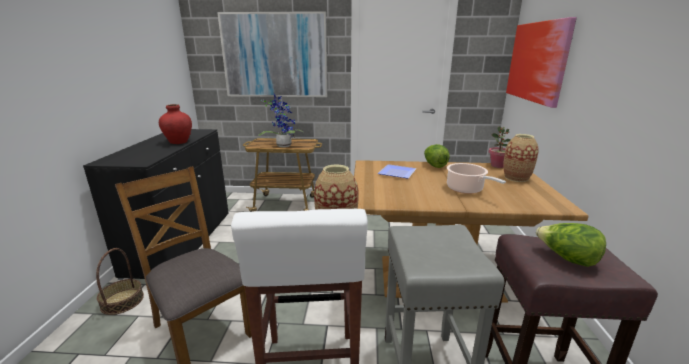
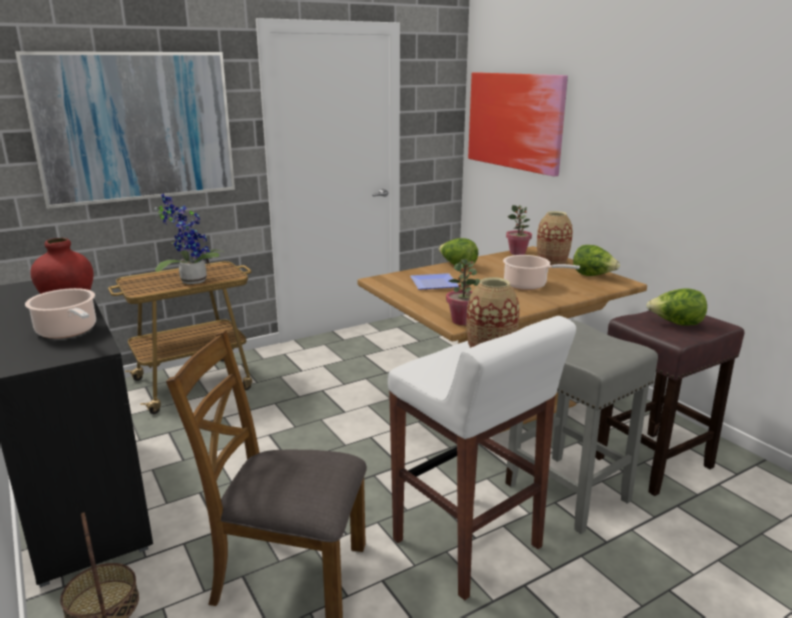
camera: 35 degrees left, 0 degrees up
(153, 152) = (68, 331): none -> cooking pot
(372, 201) = (462, 321): none -> potted plant
(539, 195) = (593, 276): none -> lettuce

